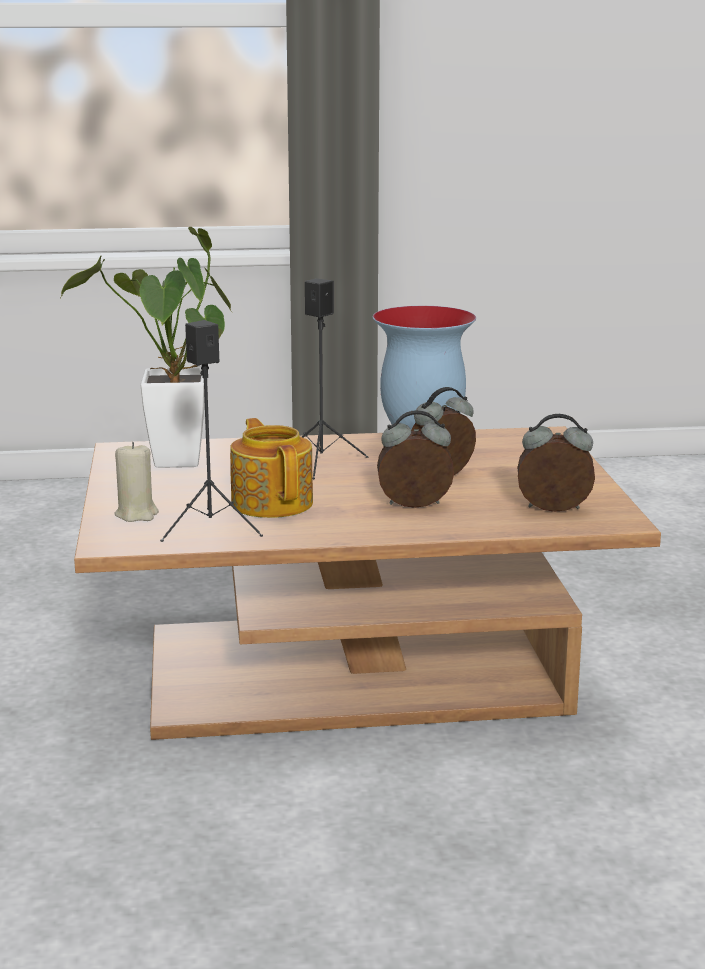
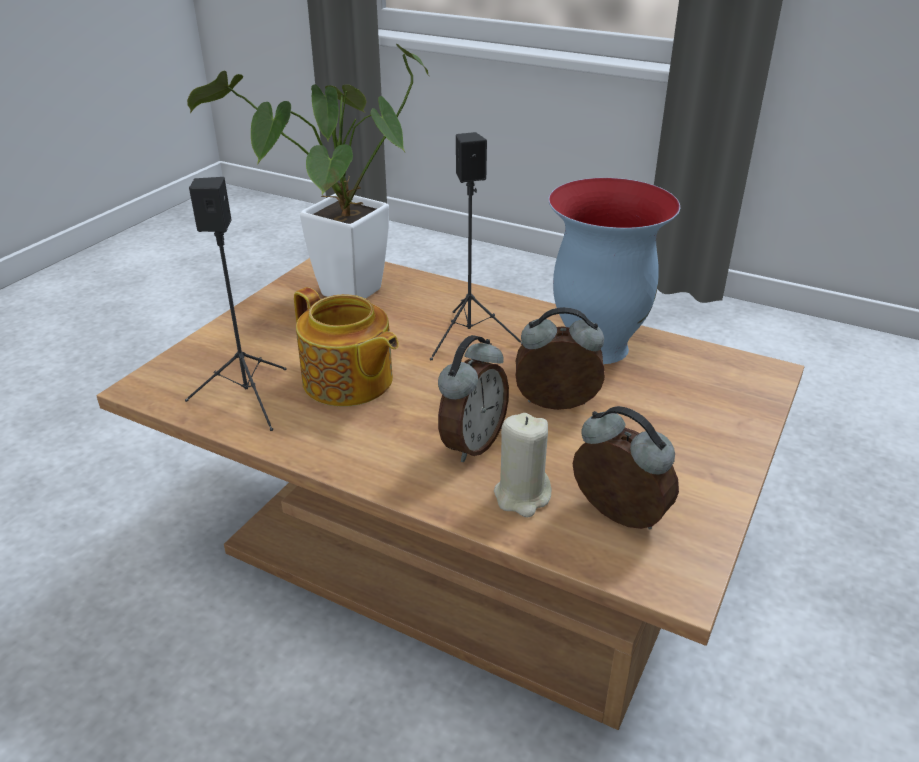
camera: 35 degrees right, 15 degrees up
(137, 514) = (222, 353): beige candle -> beige candle (522, 496)
(272, 503) = (348, 382): teapot -> teapot turned 120 degrees clockwise
(415, 506) = (471, 443): alarm clock -> alarm clock turned 90 degrees clockwise

